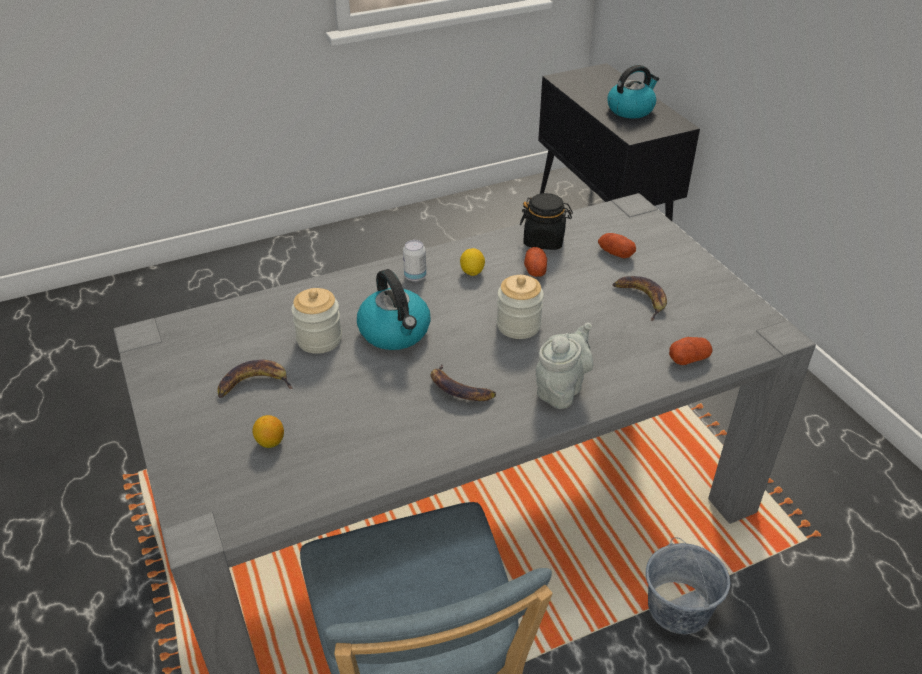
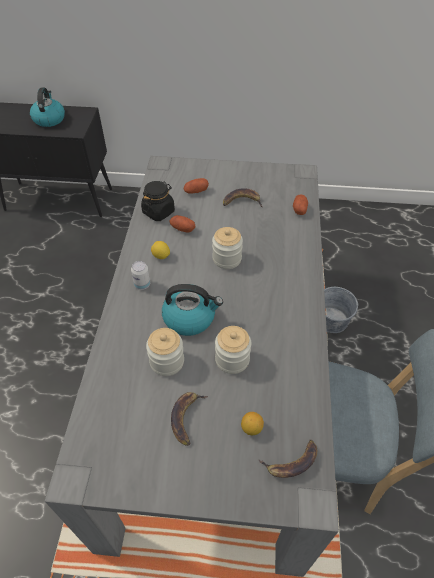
camera: 60 degrees left, 10 degrees up
(358, 390) = (232, 359): none -> jar
(459, 389) = (263, 310): banana -> banana (291, 462)
(561, 389) = (291, 266): grey teapot -> none

